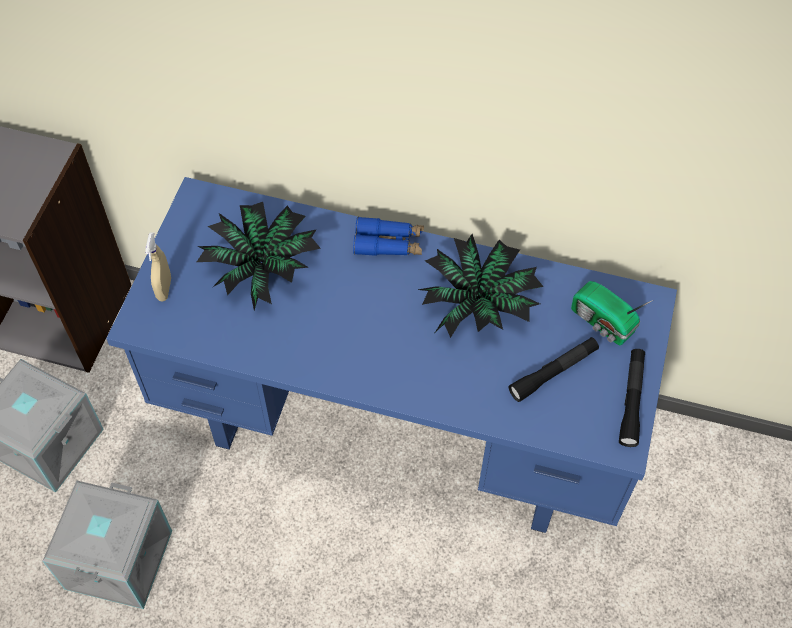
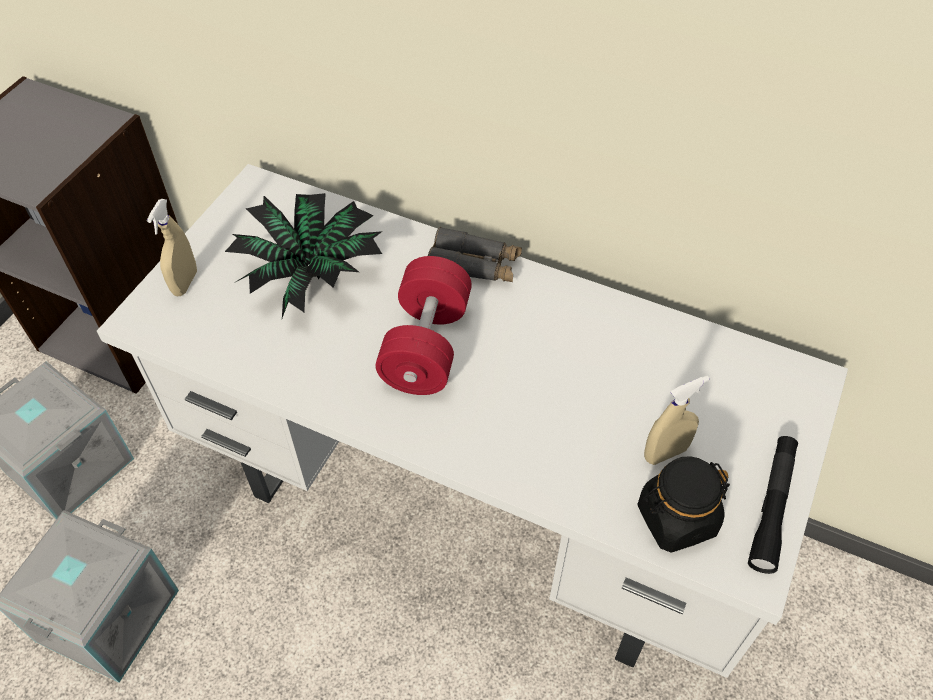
camera: 10 degrees right, 5 degrees down
(365, 315) = (426, 346): none -> red dumbbell
(388, 243) = (474, 265): blue binoculars -> grey binoculars
(396, 430) = (469, 510): blue desk -> white desk
(478, 305) = (576, 353): potted plant -> none
(553, 372) = (665, 453): black flashlight -> beige spray bottle
(567, 419) = (676, 519): none -> black jar
(603, 323) = (741, 398): radio -> none

